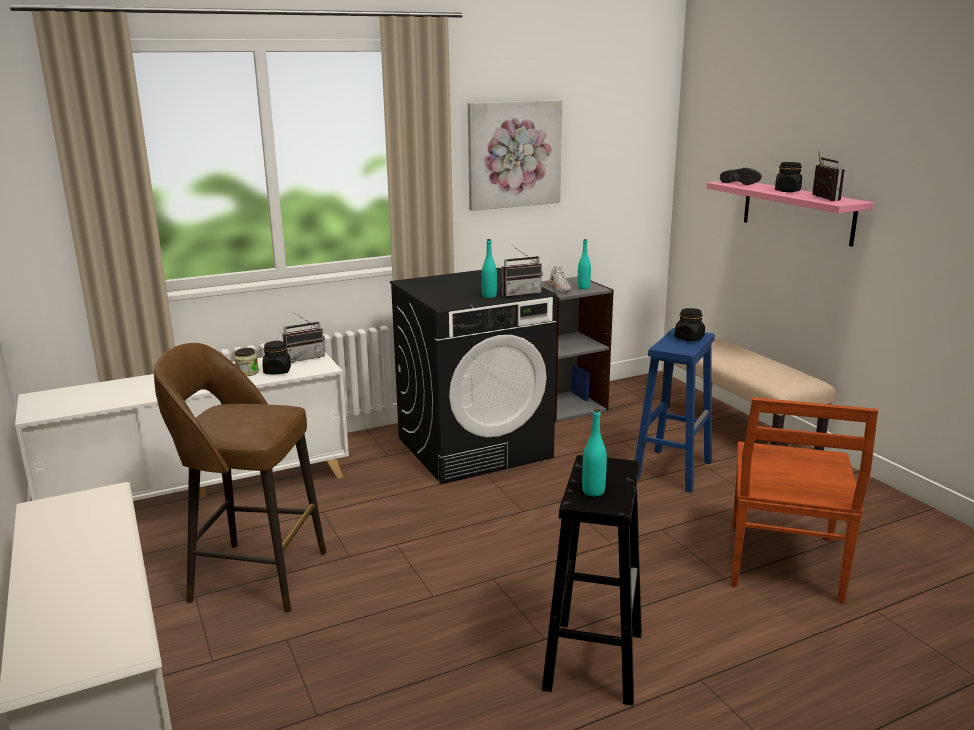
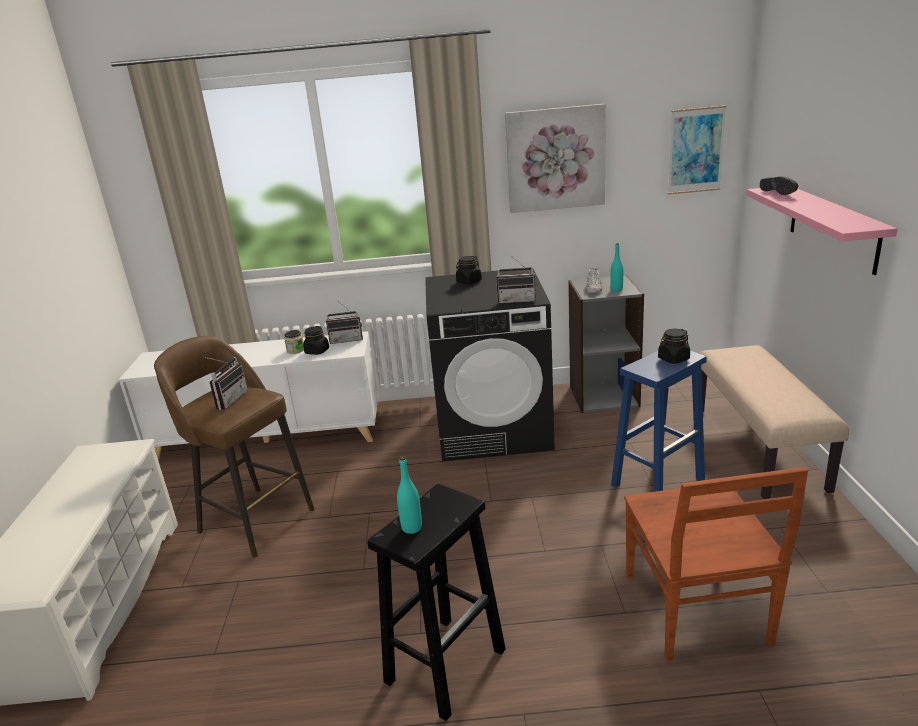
camera: 25 degrees right, 5 degrees up
(489, 296) = (487, 301): turquoise bottle -> none
(636, 151) = (696, 150): none -> picture
(783, 563) = (696, 610): brown chair -> brown chair turned 45 degrees counterclockwise
(787, 191) = (817, 206): black jar -> black jar (469, 281)
(820, 198) = (837, 220): radio -> radio (228, 400)

